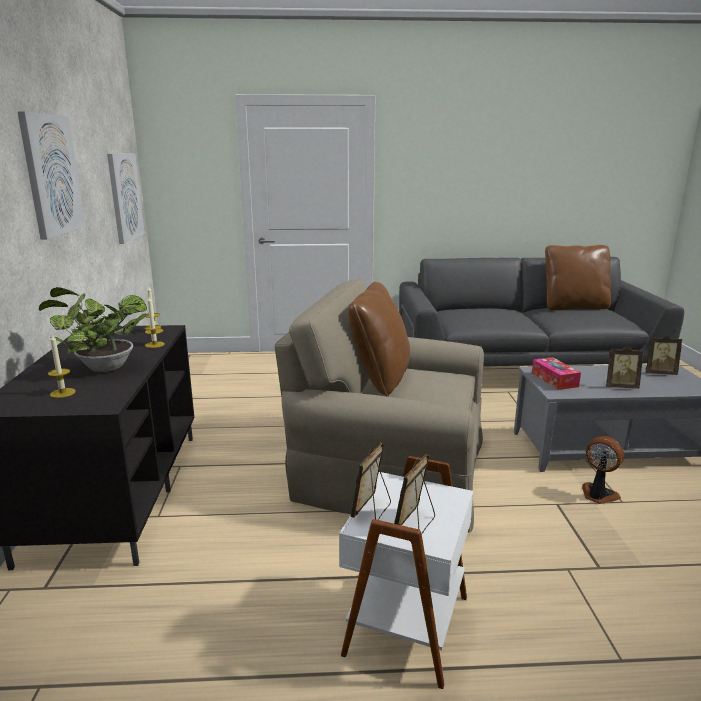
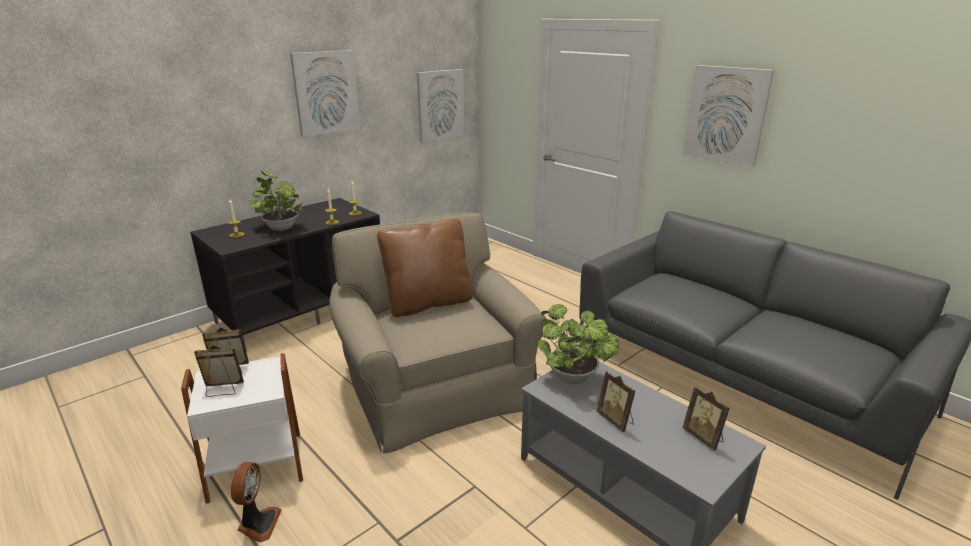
camera: 50 degrees right, 5 degrees up
(446, 172) = (726, 114): none -> picture
(554, 380) = (575, 379): tissue box -> potted plant
(574, 307) = (826, 328): brown pillow -> none
(597, 495) = (519, 507): fan -> fan (258, 524)

